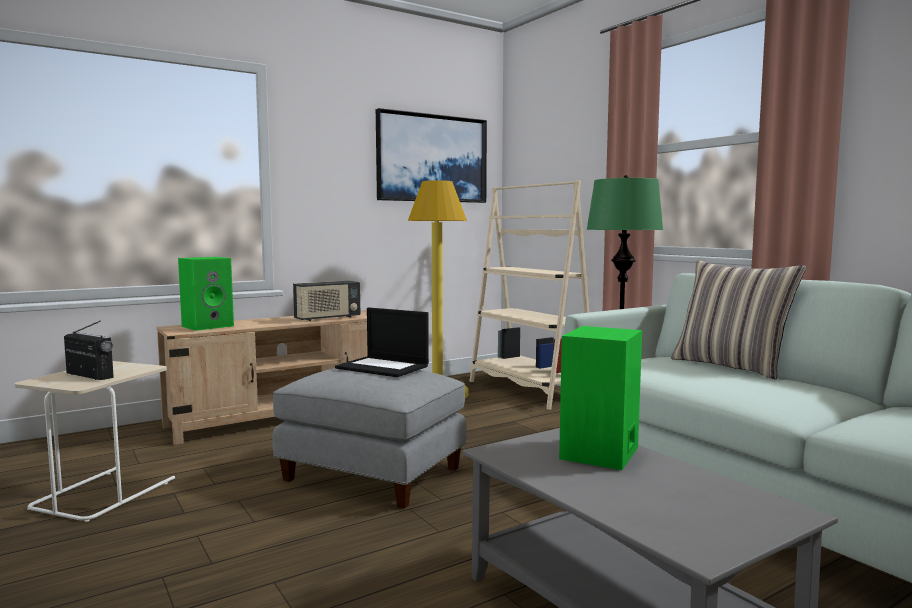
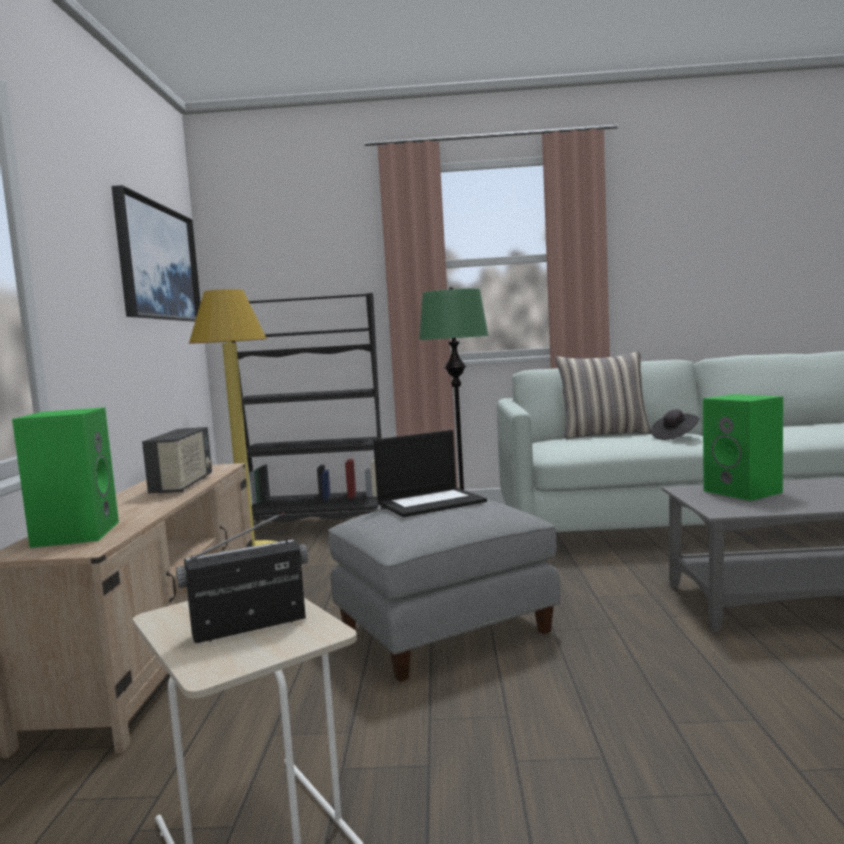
camera: 55 degrees left, 0 degrees up
(529, 390) = (318, 526): beige bookcase -> black bookcase
(761, 387) = (674, 437): none -> black hat

